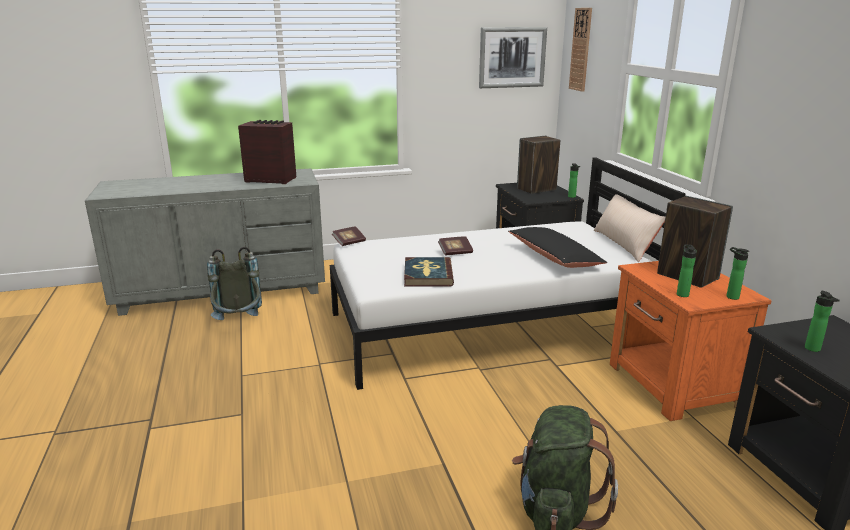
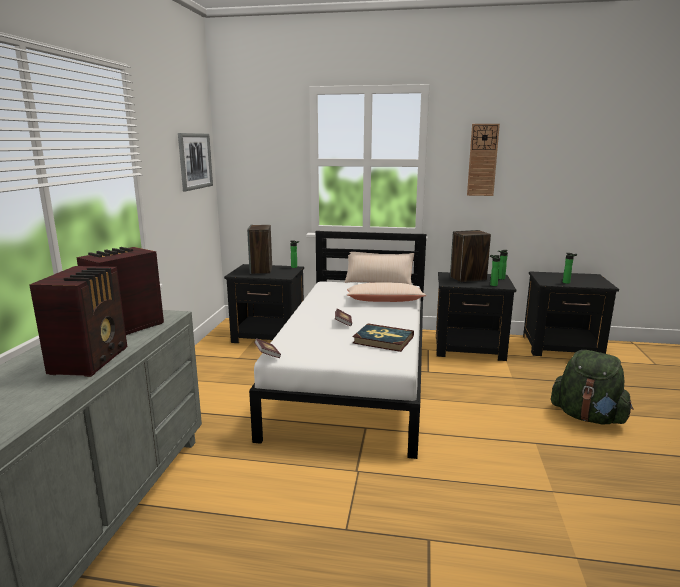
camera: 65 degrees left, 5 degrees down
(212, 186) = (92, 360): none -> radio
(239, 324) = (213, 514): grey backpack -> none
(554, 257) = (384, 301): black pillow -> beige pillow
(581, 49) = (247, 151): wall clock -> wall clock (482, 160)
(673, 385) = (470, 348): orange nightstand -> black nightstand

